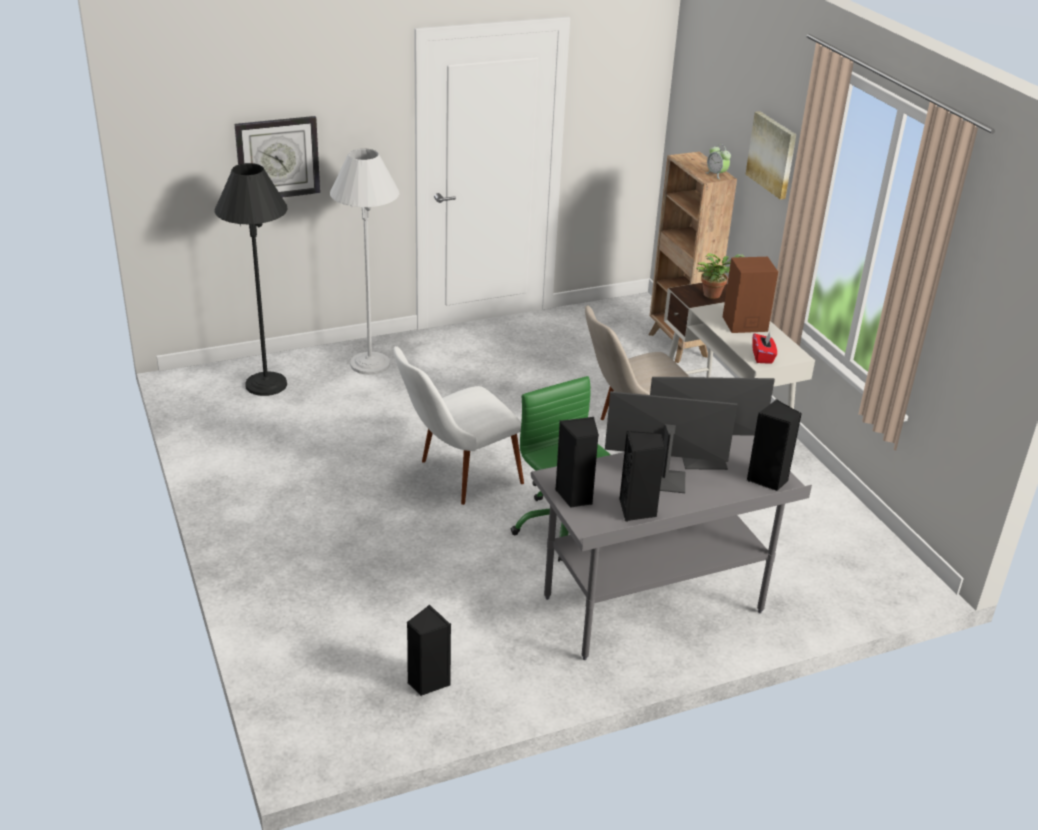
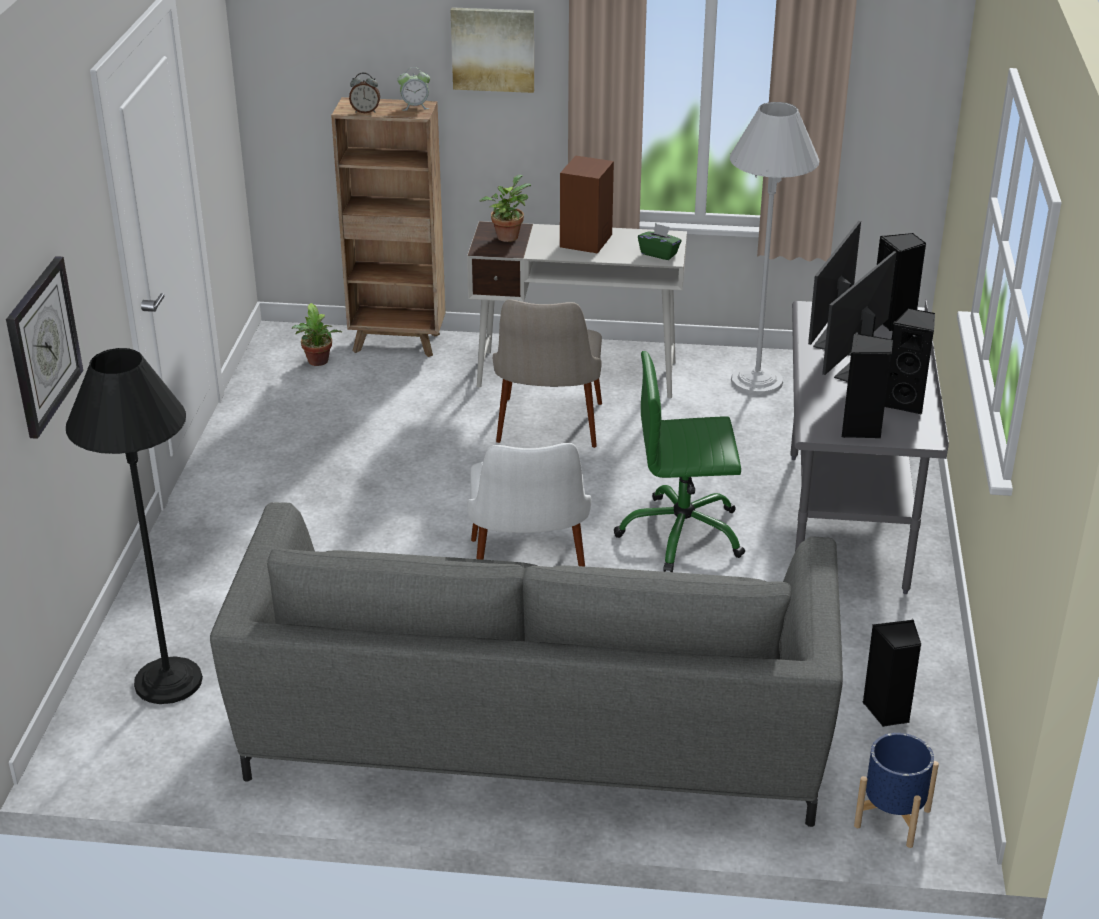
camera: 60 degrees left, 0 degrees up
(297, 526) = (534, 736): none -> grey sofa
(307, 711) = (892, 818): none -> blue planter
(370, 364) = (208, 574): white floor lamp -> white floor lamp (756, 381)
(622, 326) = (318, 362): none -> potted plant
(687, 163) = (365, 111): none -> alarm clock
(762, 357) = (659, 253): red tissue box -> green tissue box

